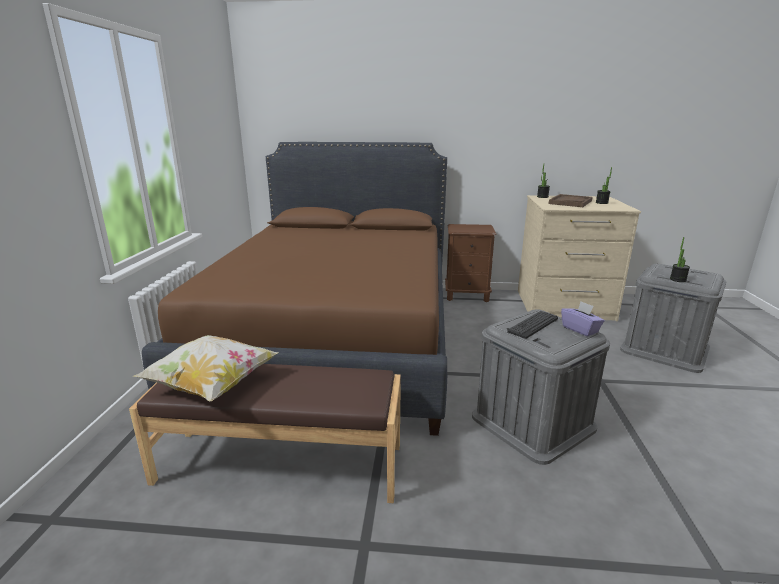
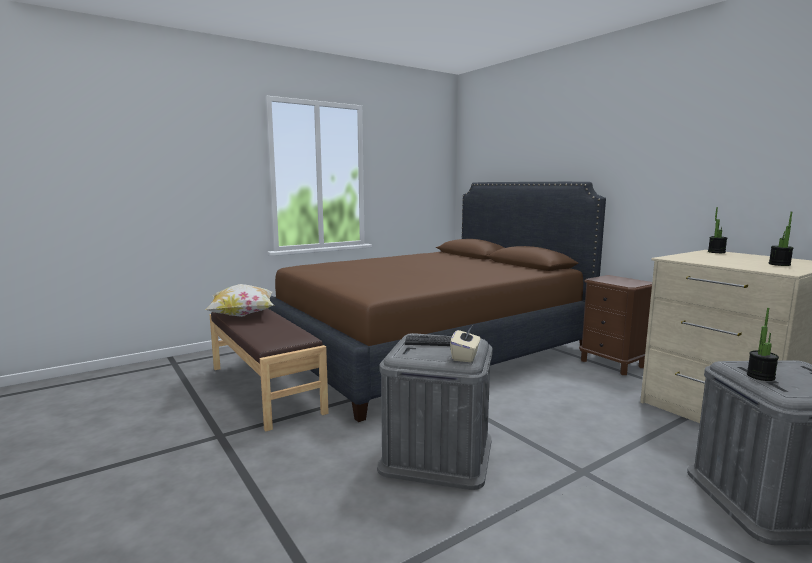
camera: 50 degrees right, 10 degrees down
(570, 202) = (728, 258): brown tray -> none
(580, 329) = (465, 356): purple tissue box -> beige tissue box

